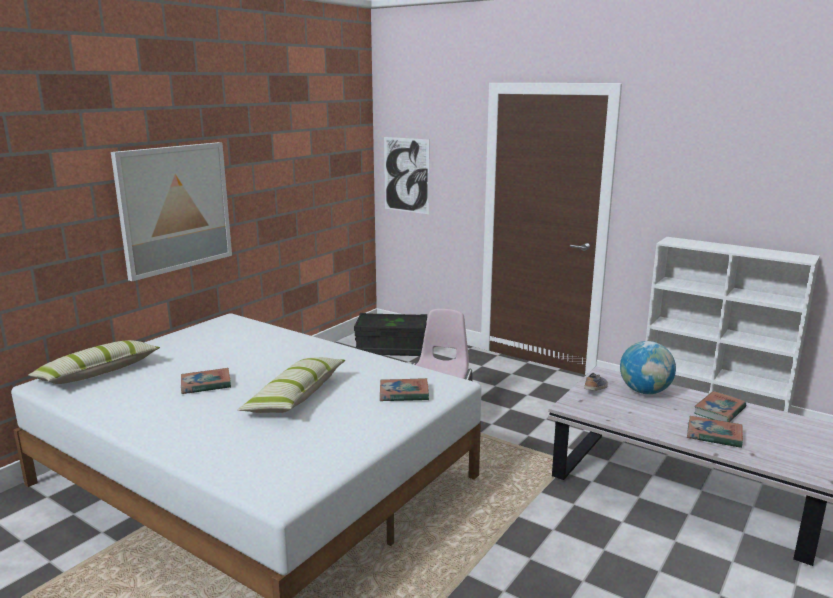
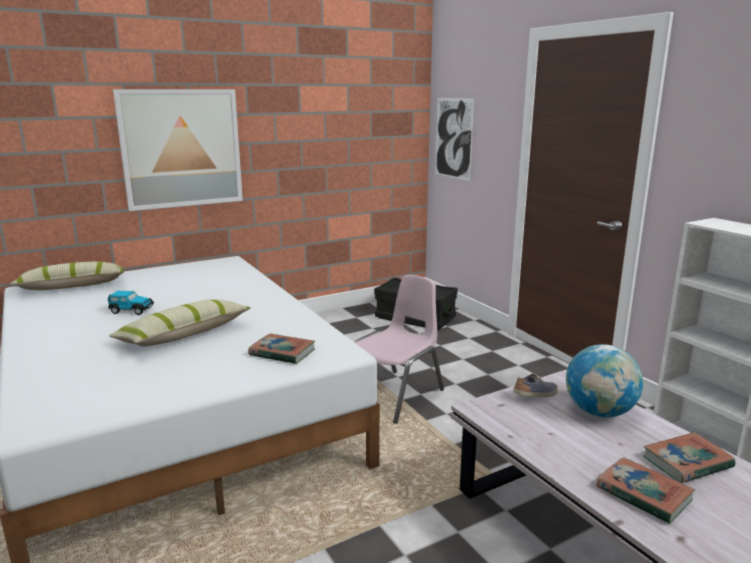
camera: 25 degrees right, 0 degrees up
(206, 384) = (131, 310): book -> toy car

